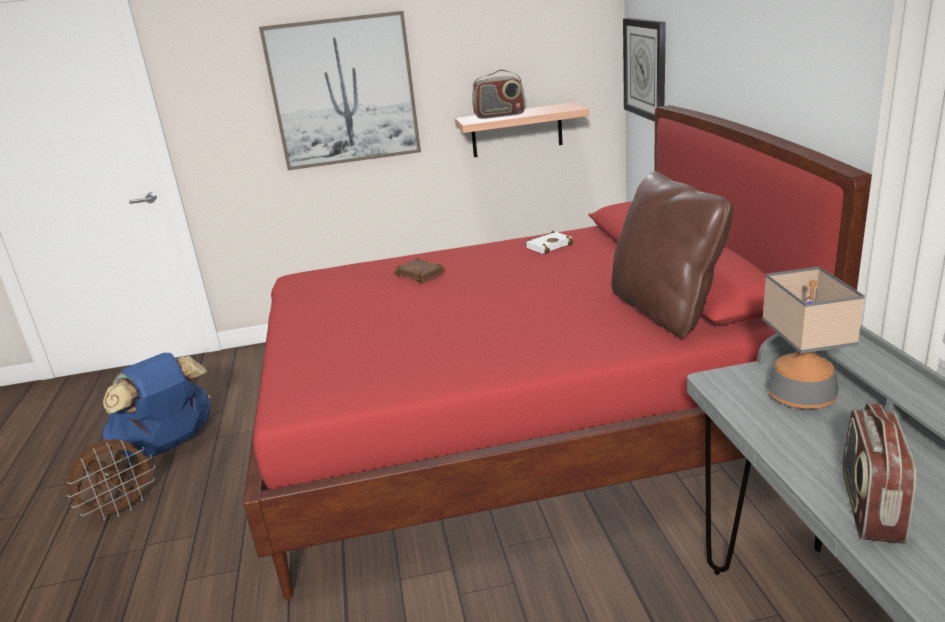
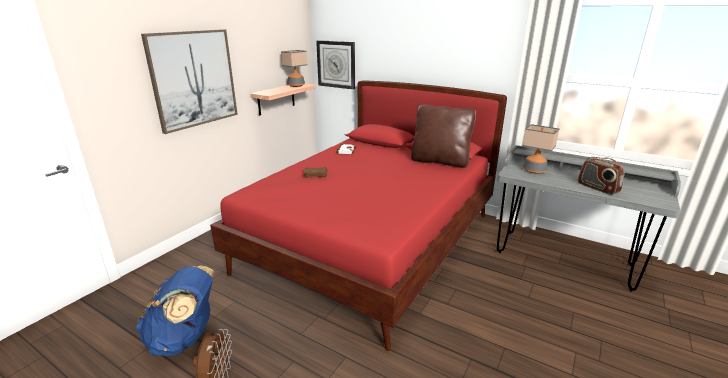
camera: 50 degrees left, 0 degrees up
(499, 115) = (276, 90): radio -> none
(553, 108) = (296, 85): none -> table lamp

